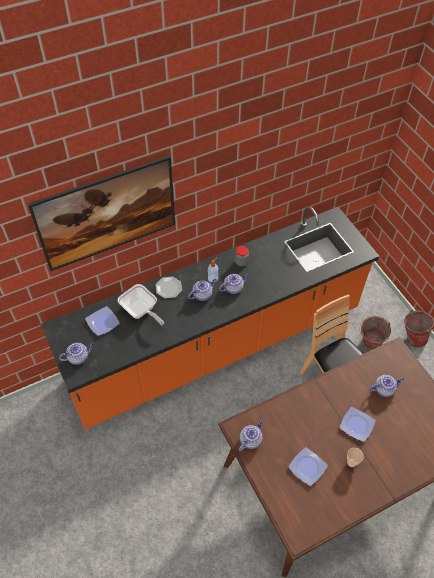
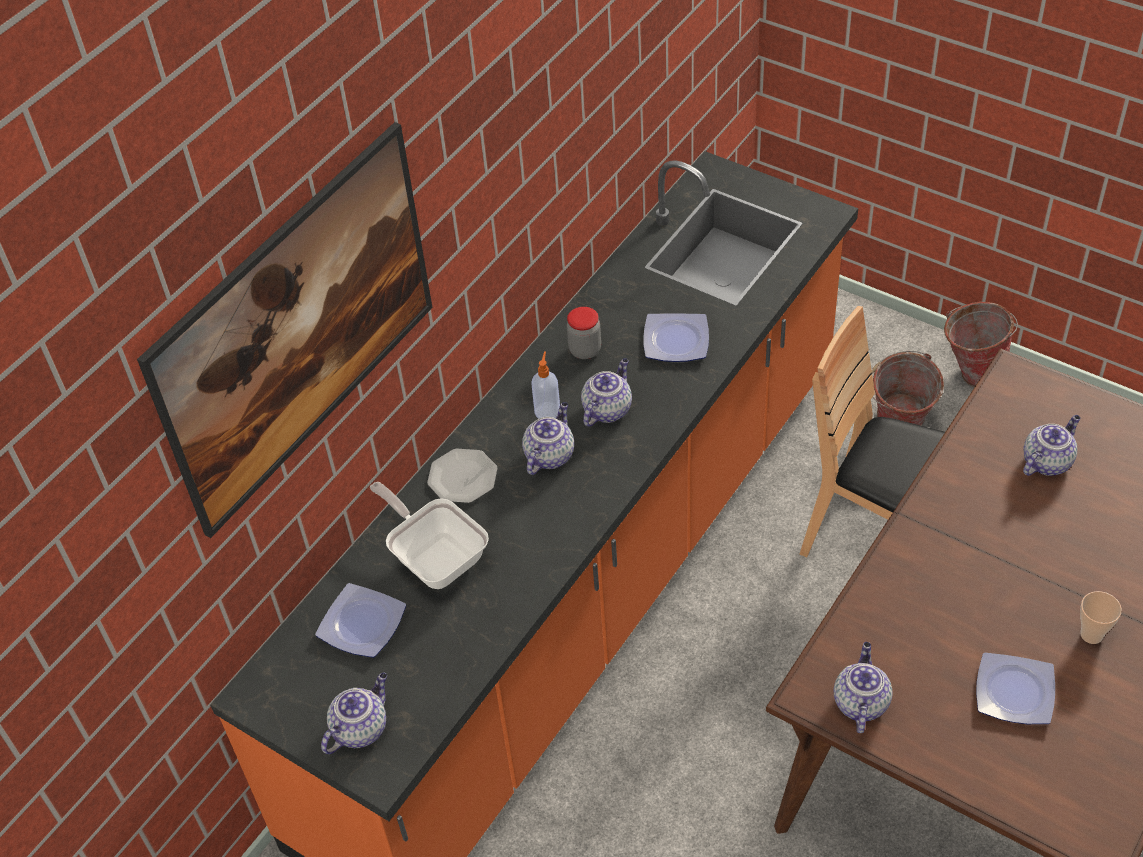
camera: 25 degrees left, 5 degrees down
(141, 311) = (435, 557): frying pan -> frying pan turned 150 degrees counterclockwise
(357, 425) = (1048, 556): plate -> plate (677, 340)

